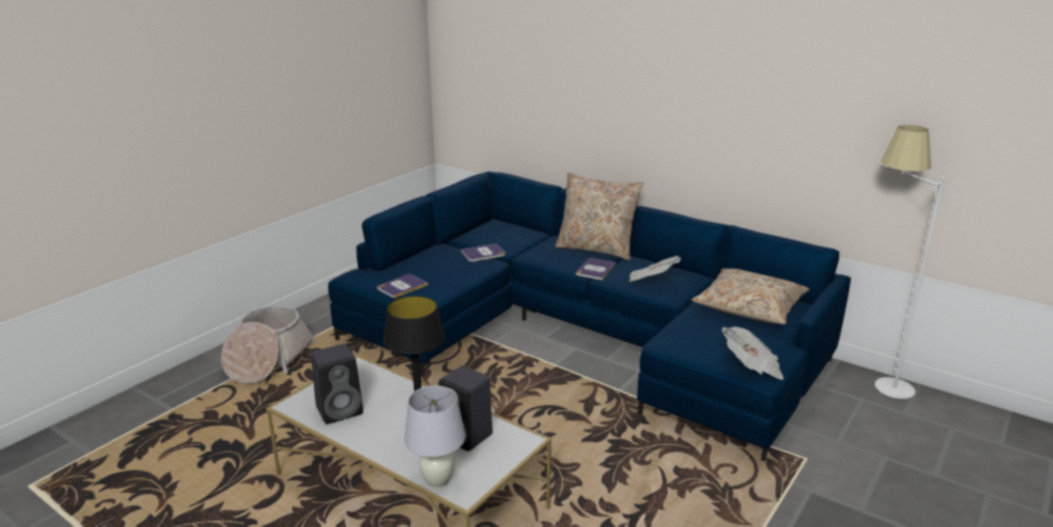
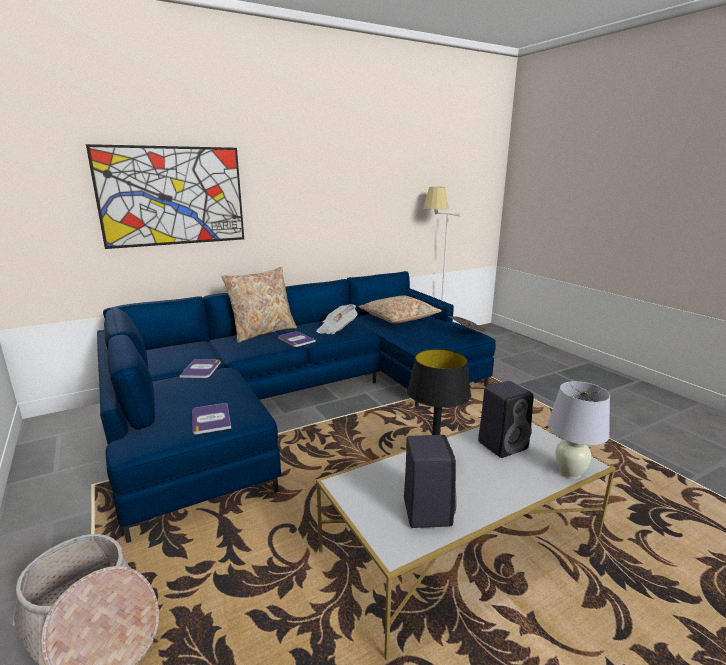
camera: 65 degrees left, 5 degrees down
(561, 78) = (172, 196): none -> picture

